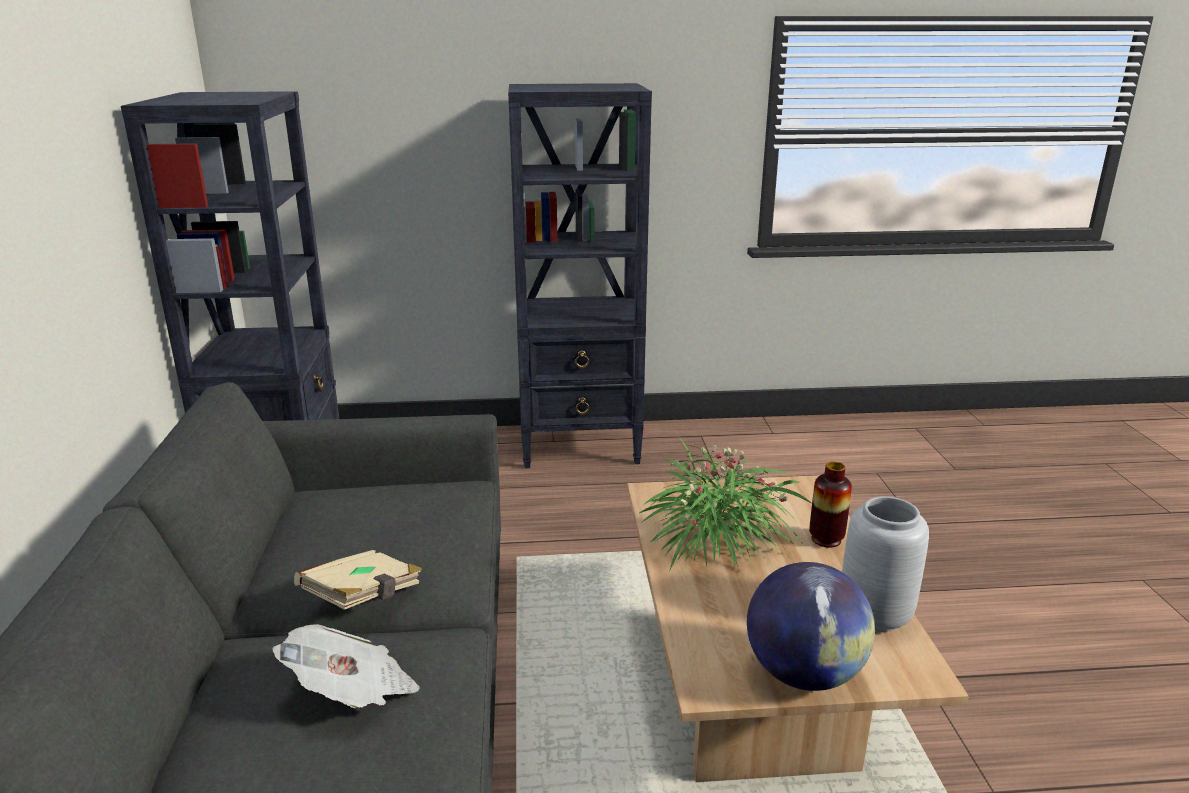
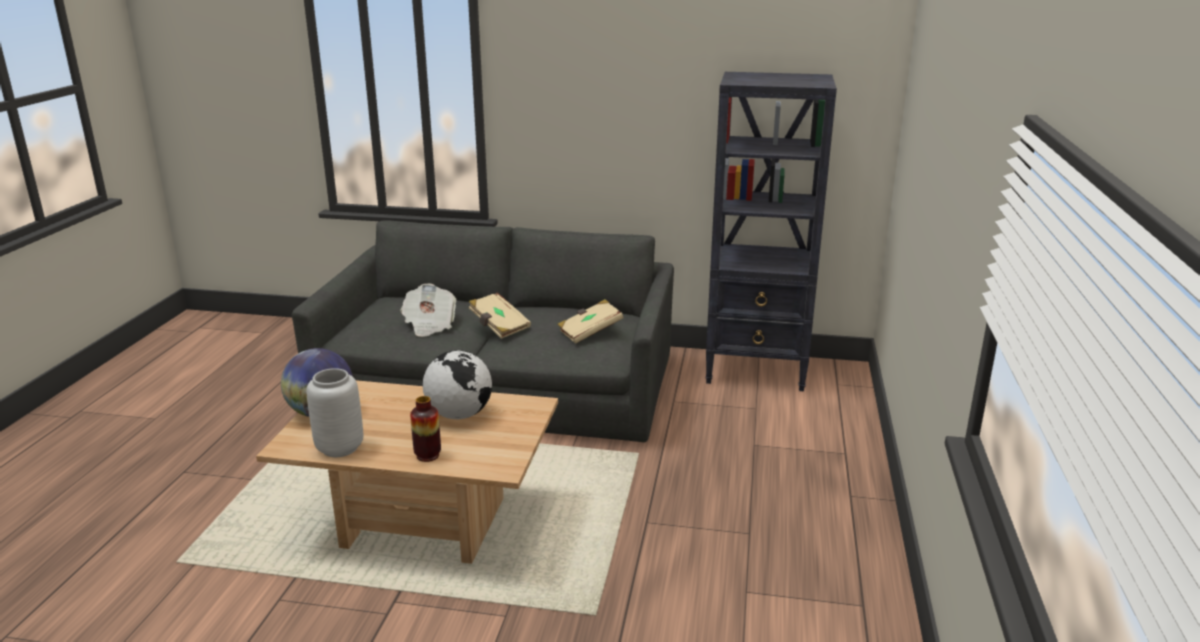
camera: 105 degrees right, 0 degrees up
(387, 506) = (589, 332): none -> beige book
(581, 446) = (837, 511): black bookcase -> none
(716, 541) = (459, 415): potted plant -> globe

